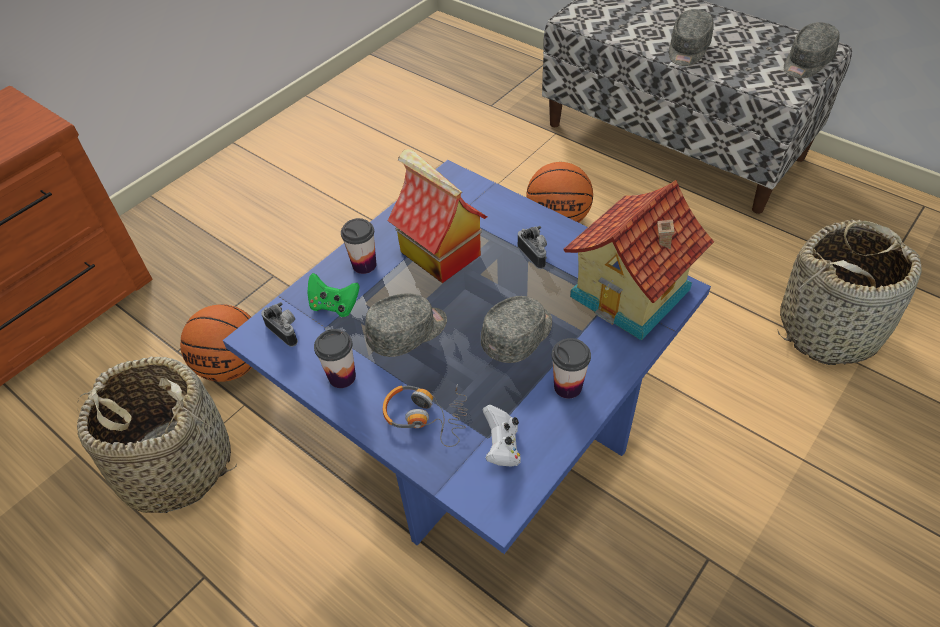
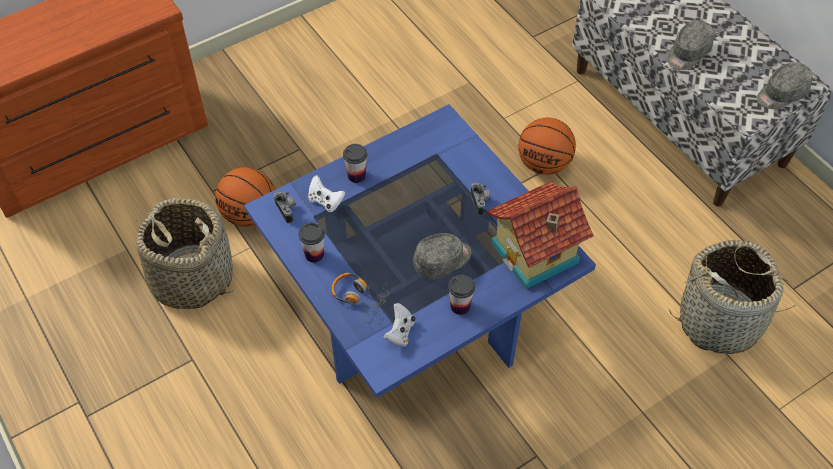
camera: 15 degrees right, 5 degrees up
(334, 306) = (325, 201): green game controller -> white game controller
(408, 332) = (368, 236): grey cap -> none
(438, 253) = (412, 182): toy house -> none

